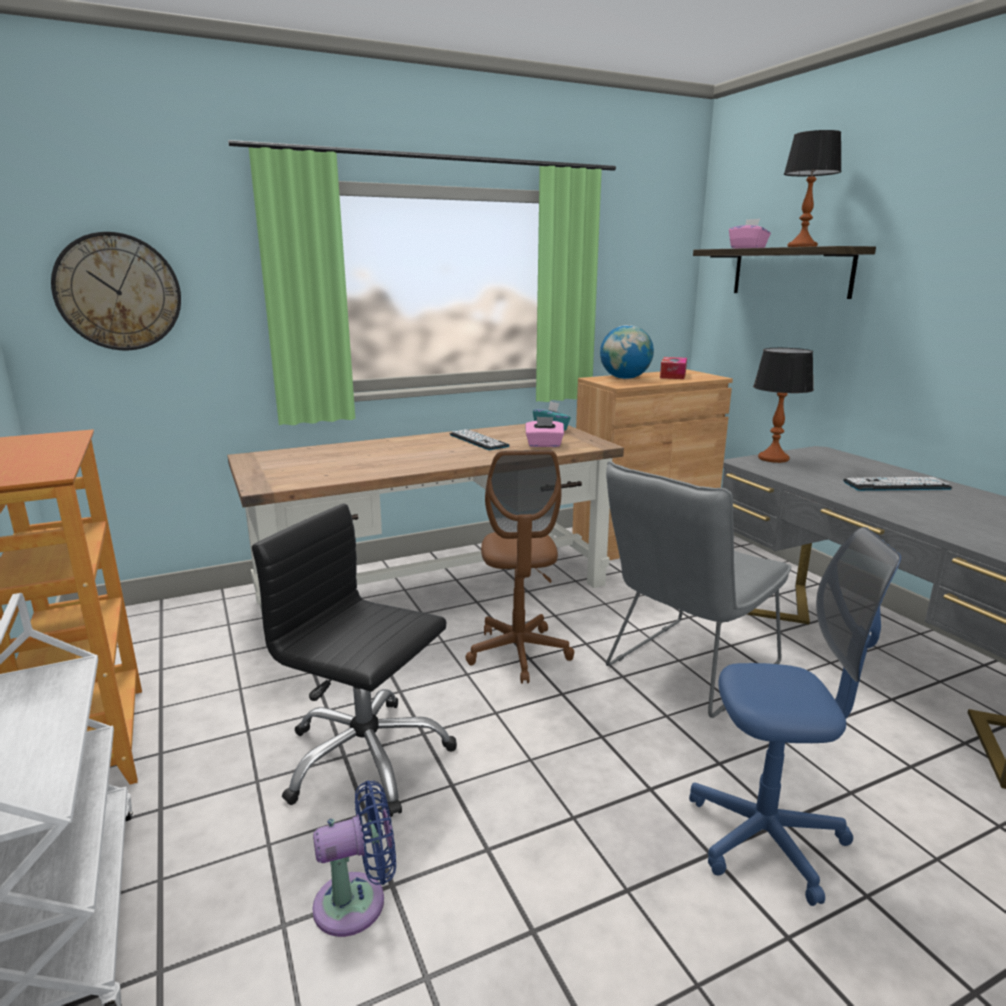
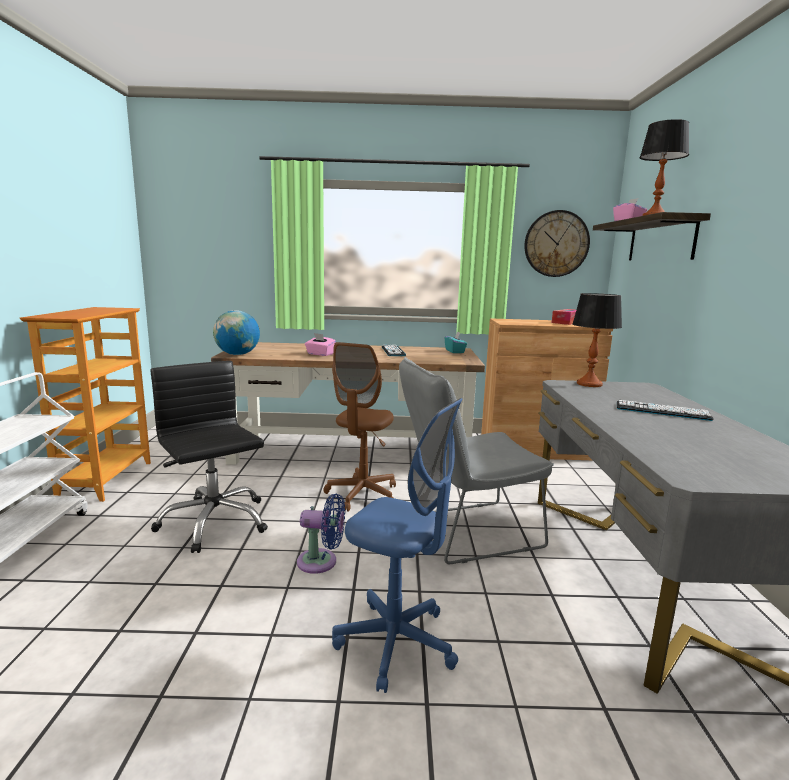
camera: 25 degrees right, 5 degrees down
(118, 292) = (199, 243): wall clock -> wall clock (556, 244)
(357, 902) = (131, 585): blue fan -> blue fan (321, 562)
(544, 445) = (431, 358): pink tissue box -> pink tissue box (320, 354)
(625, 378) = (523, 321): globe -> globe (237, 354)

